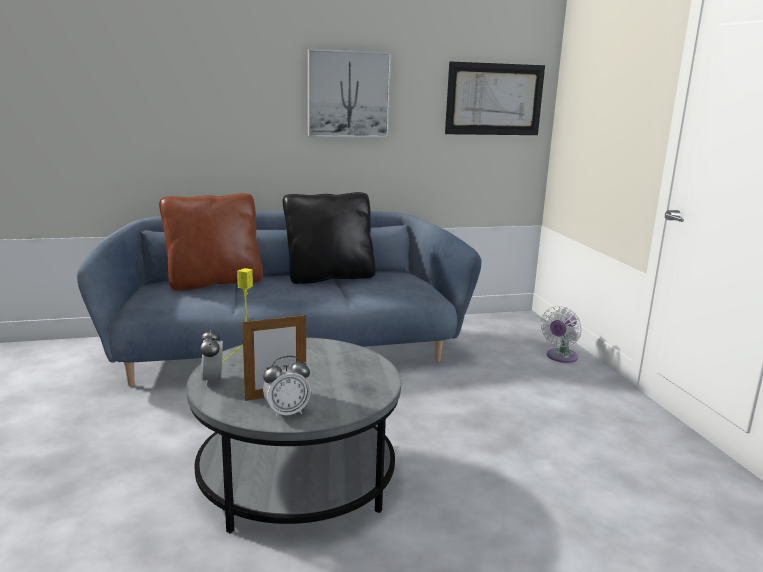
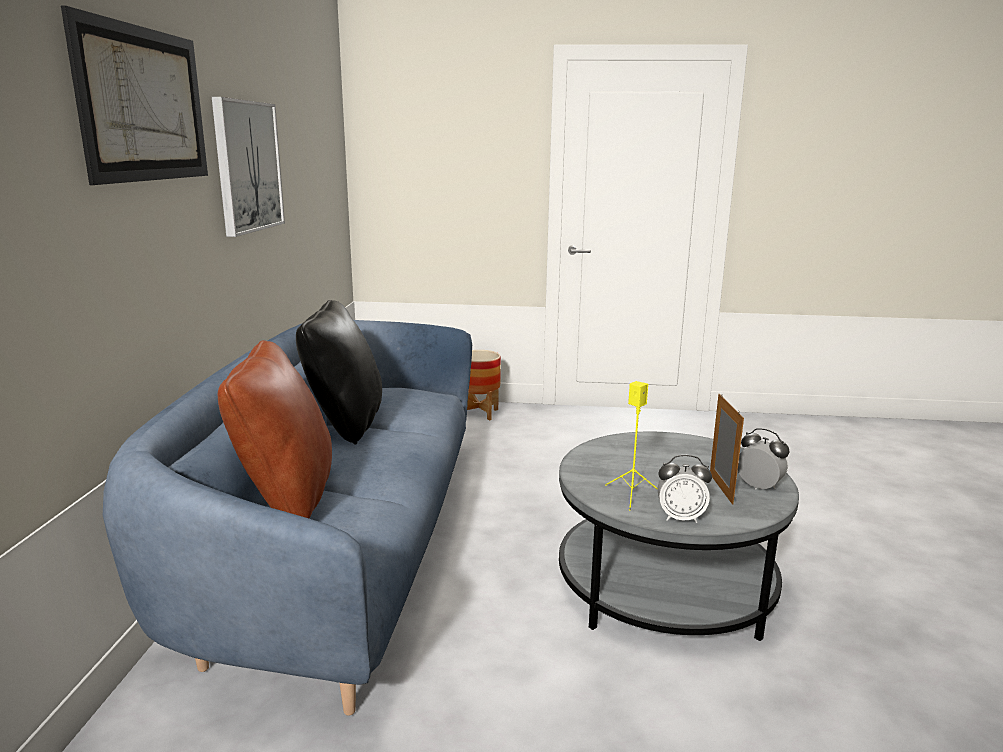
camera: 70 degrees left, 0 degrees up
(287, 412) = (758, 487): alarm clock -> alarm clock turned 45 degrees counterclockwise
(494, 99) = (324, 163): picture -> picture (145, 105)
(560, 357) = (479, 413): white fan -> planter

